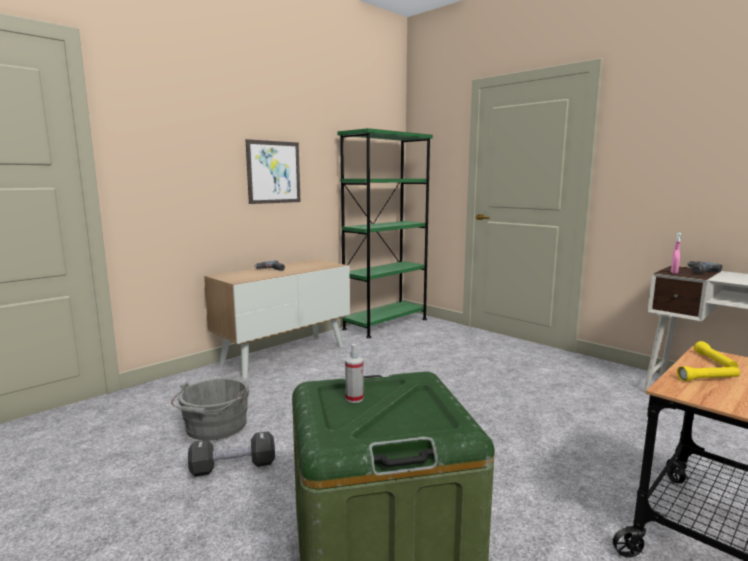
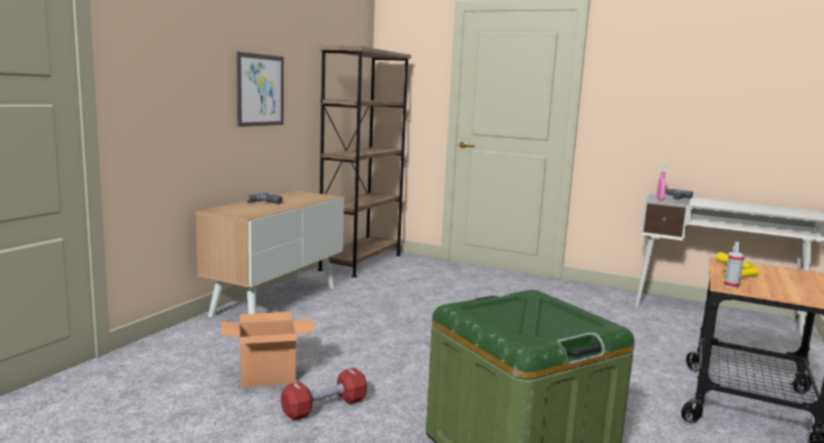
camera: 20 degrees left, 0 degrees up
(214, 427) = (268, 376): grey bucket -> cardboard box
(233, 467) = (324, 407): black dumbbell -> red dumbbell
(354, 399) = (500, 314): spray bottle -> spray bottle (731, 286)
(385, 324) = (361, 262): green bookcase -> brown bookcase

